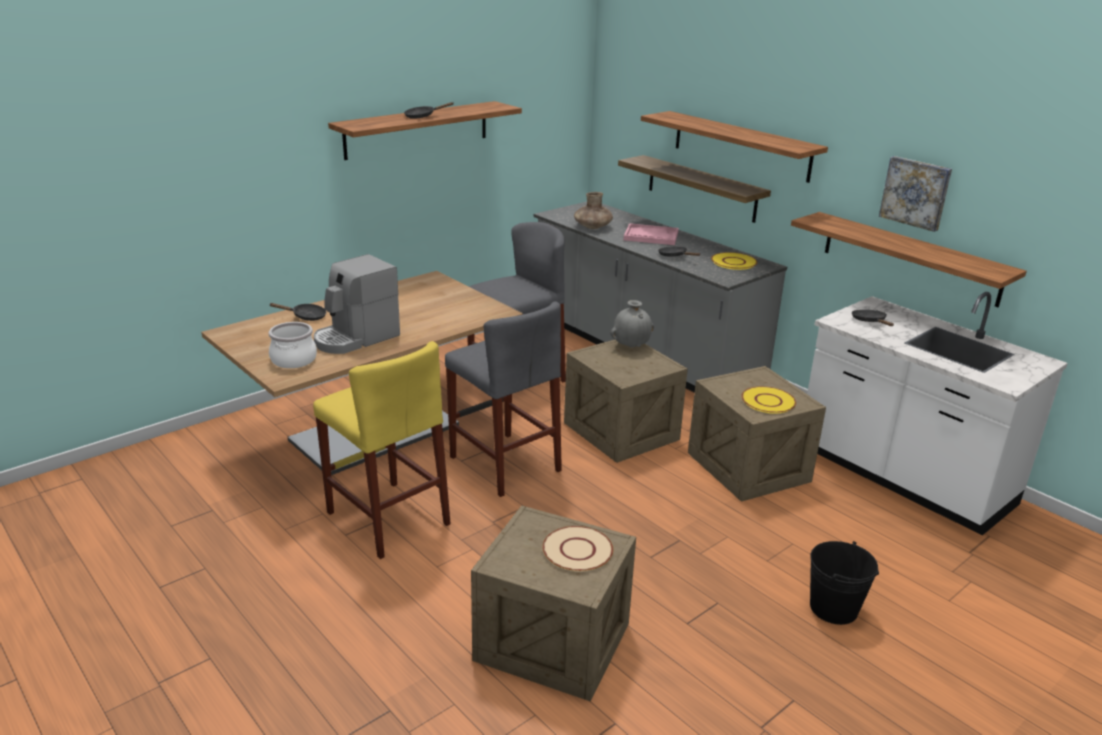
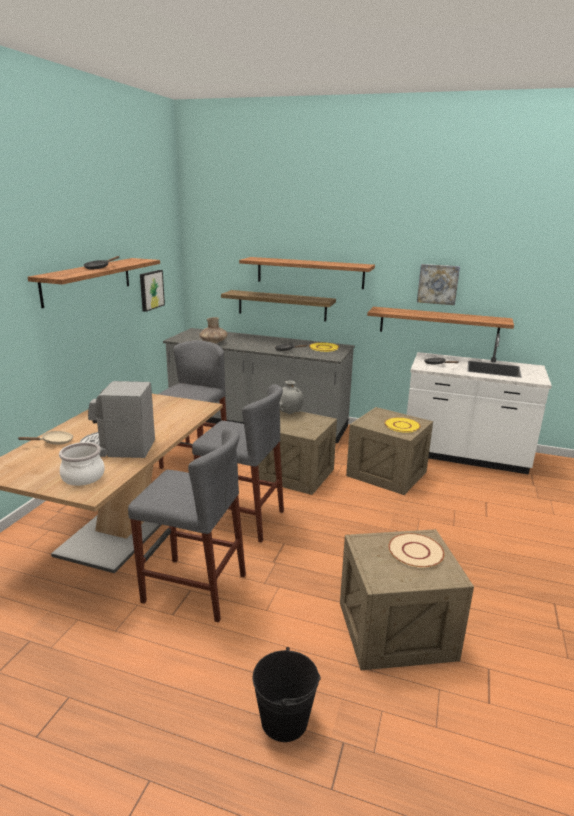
camera: 30 degrees left, 5 degrees down
(306, 316) = (54, 442): black frying pan -> beige frying pan
(355, 338) = (118, 448): coffee machine -> coffee machine turned 75 degrees clockwise
(387, 518) = (194, 588): yellow stool -> grey stool
(525, 144) = (151, 290): none -> picture
(651, 236) = (257, 342): pink tray -> none
(833, 608) = (512, 539): black bucket -> black bucket (284, 720)

